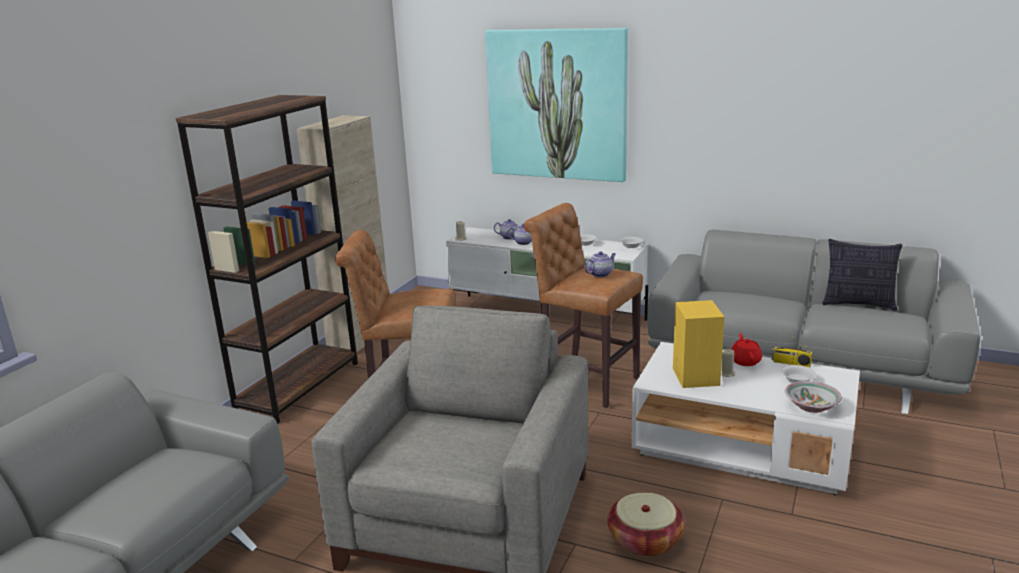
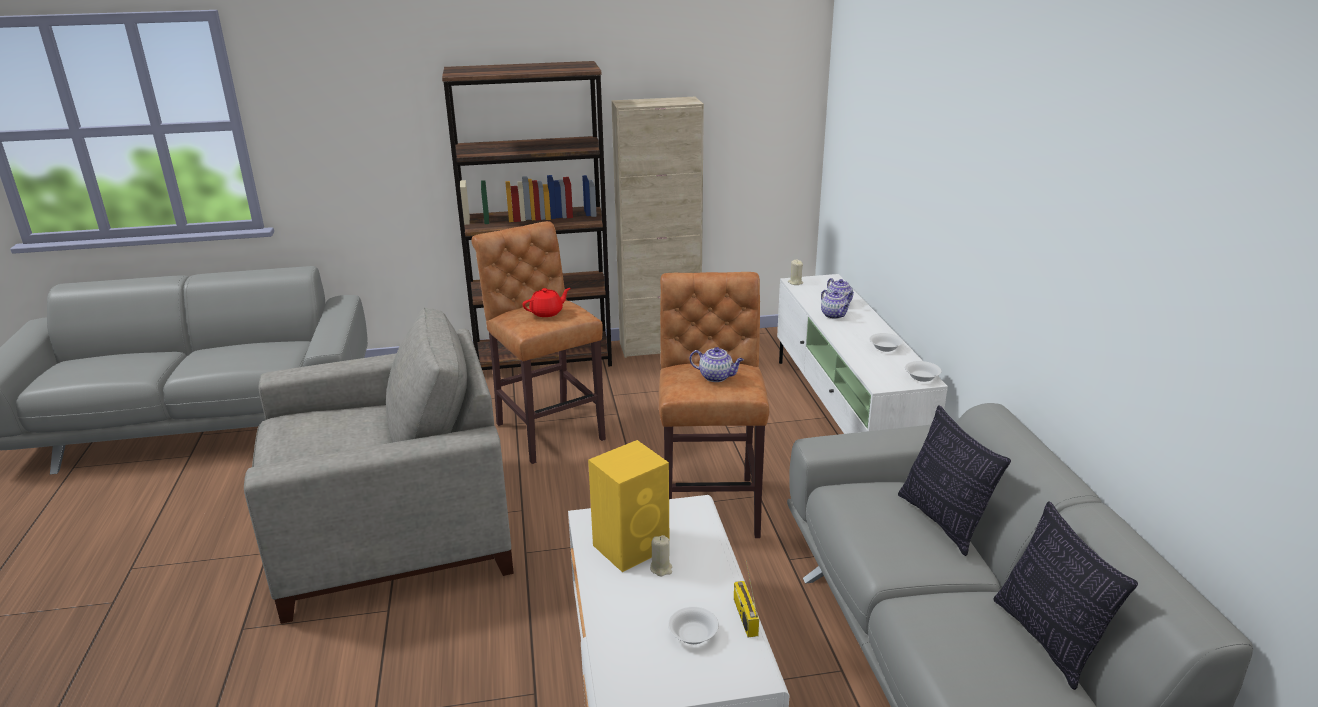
camera: 55 degrees right, 5 degrees up
(557, 104) = (916, 142): picture -> none
(645, 540) = (418, 656): basket -> none
(745, 361) = (713, 574): red teapot -> red teapot (547, 312)
(751, 293) = (943, 521): none -> pillow
(811, 407) = (621, 666): bowl -> none

